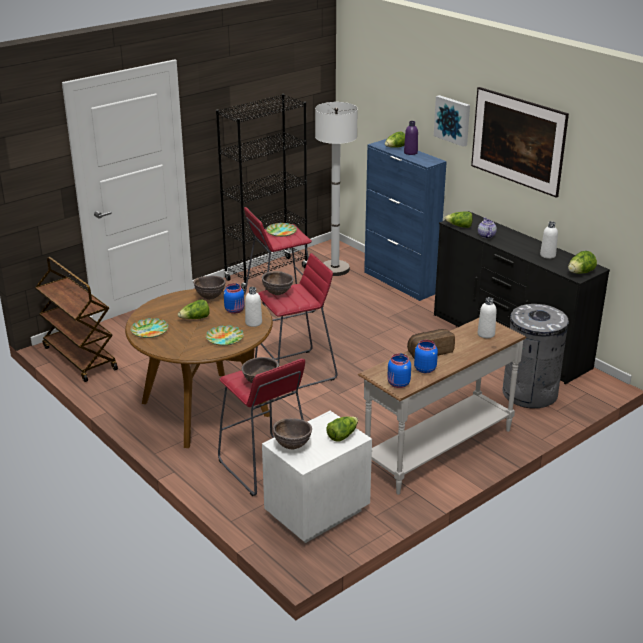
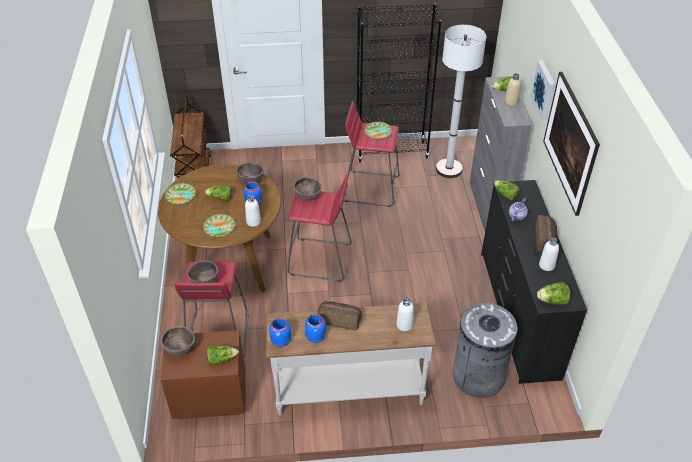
camera: 35 degrees right, 15 degrees up
(315, 513) = (209, 397): white nightstand -> brown nightstand
(400, 282) = (488, 206): blue cabinet -> grey cabinet
(410, 152) = (511, 102): purple bottle -> beige bottle
(526, 242) = (545, 240): none -> bread

